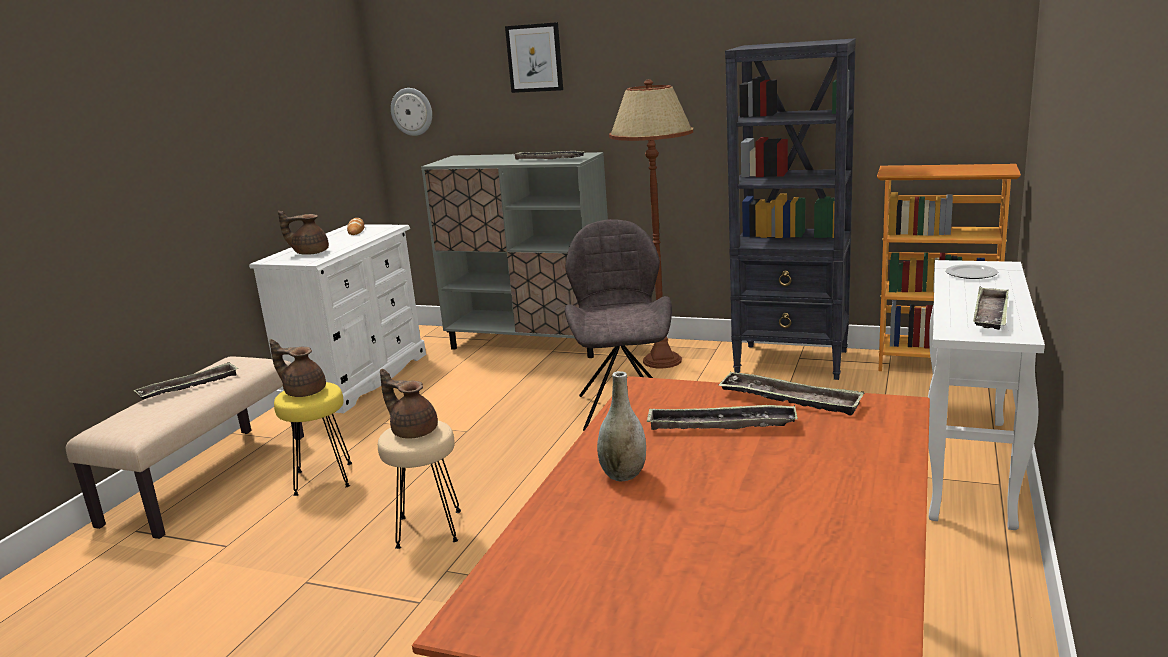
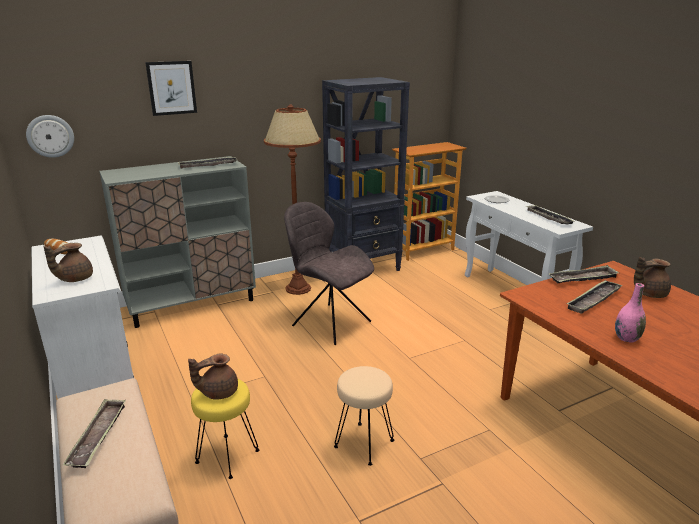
camera: 50 degrees left, 5 degrees up
(413, 431) = (363, 379): brown teapot -> brown teapot (648, 293)
(623, 475) = (626, 338): grey vase -> pink vase

